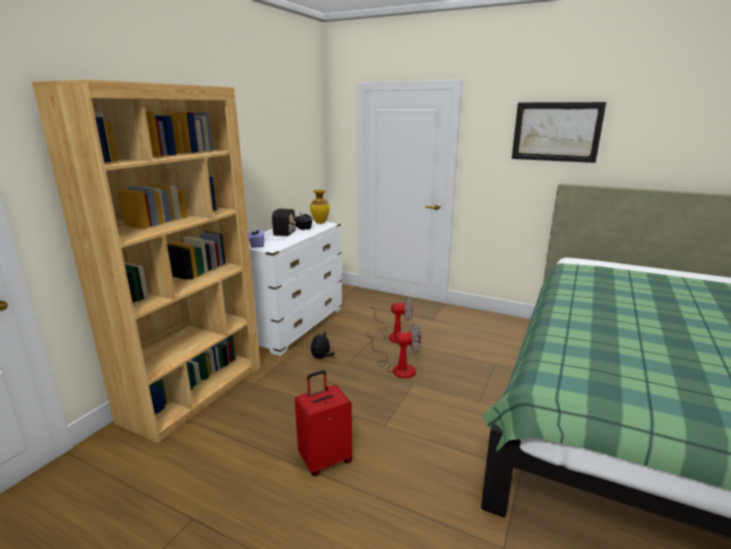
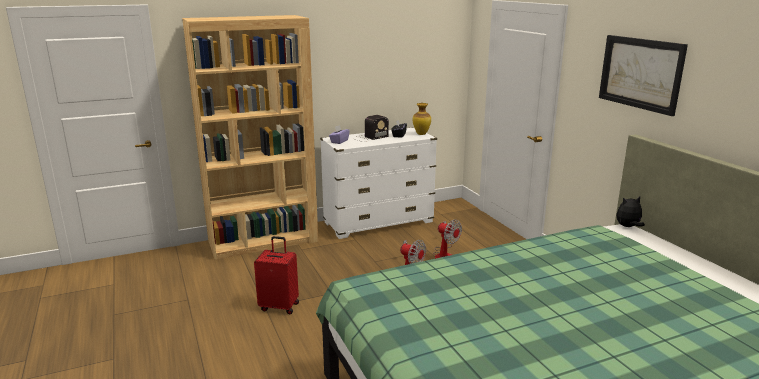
camera: 40 degrees right, 0 degrees up
(321, 358) = (365, 250): plush toy -> plush toy (628, 227)

